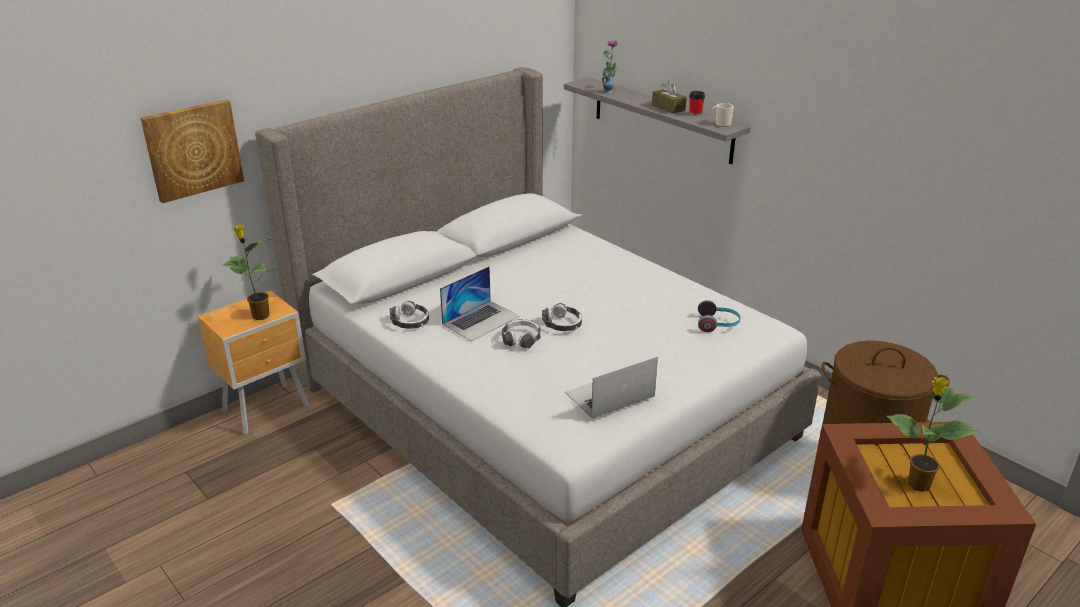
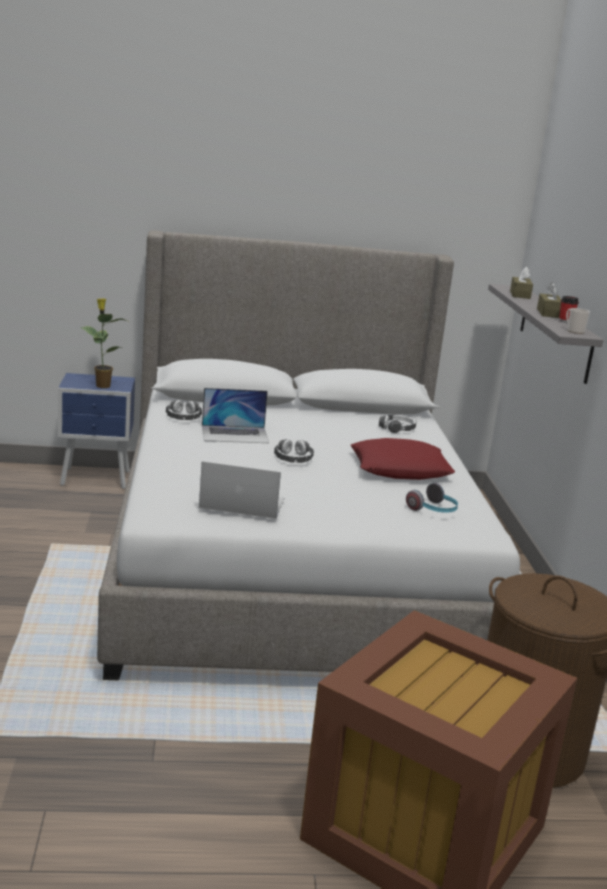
camera: 35 degrees right, 10 degrees down
(193, 149) = (97, 231): picture -> none
(268, 409) = (97, 479): brown nightstand -> blue nightstand
(521, 339) = (243, 453): headphones -> headphones (397, 428)
(609, 90) = (520, 295): vase -> brown tissue box
(637, 293) = (400, 468): none -> red pillow
(917, 485) = (433, 691): potted plant -> none

